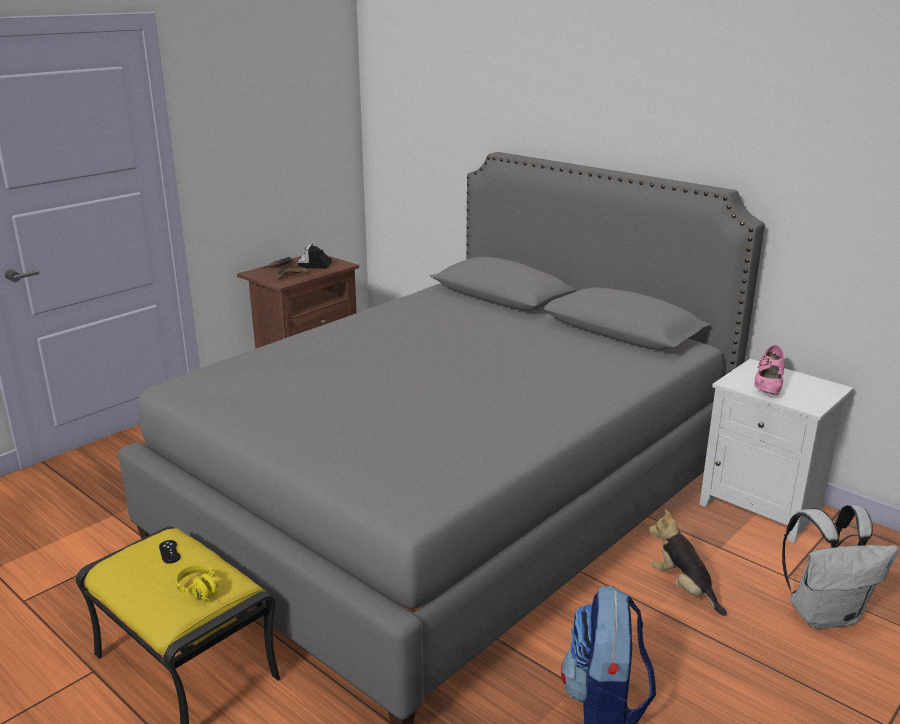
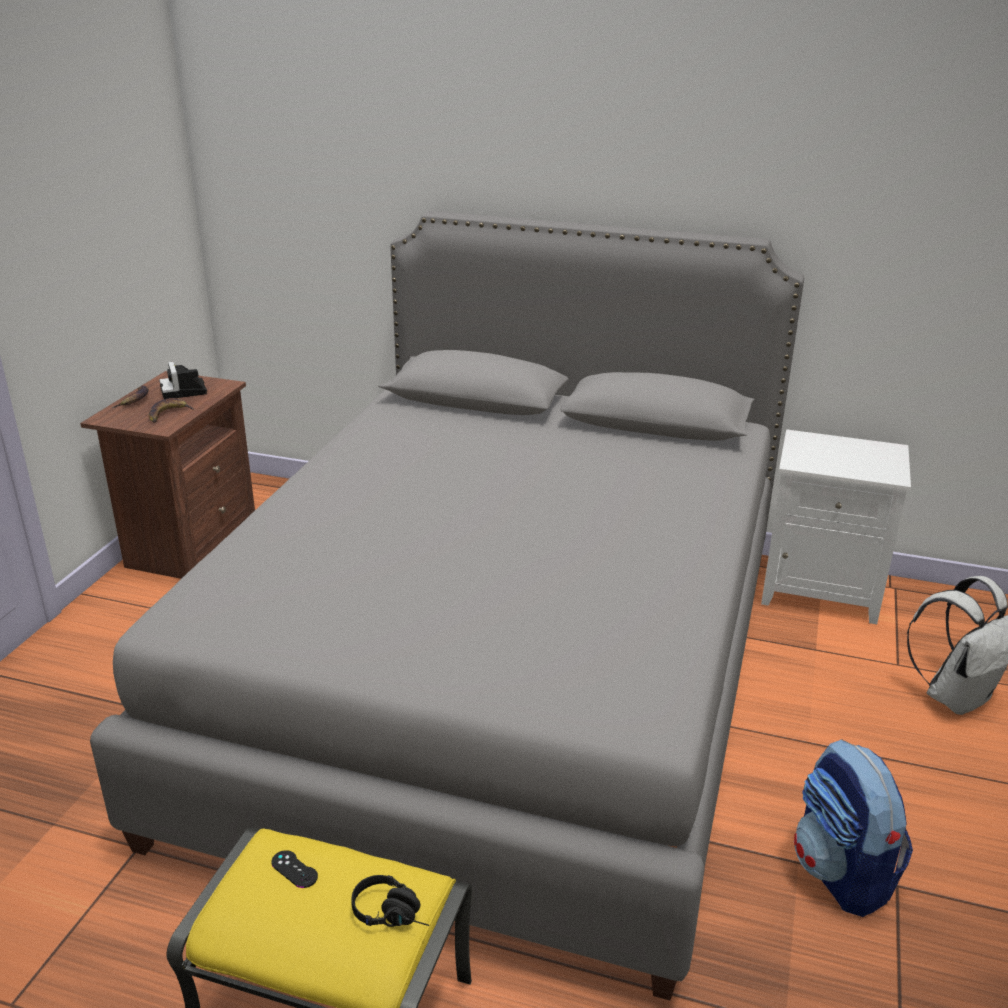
camera: 25 degrees left, 5 degrees up
(202, 592) = (394, 914): yellow headphones -> black headphones
(684, 588) = (816, 708): plush toy -> none
(768, 387) = (834, 461): pink shoe -> none

